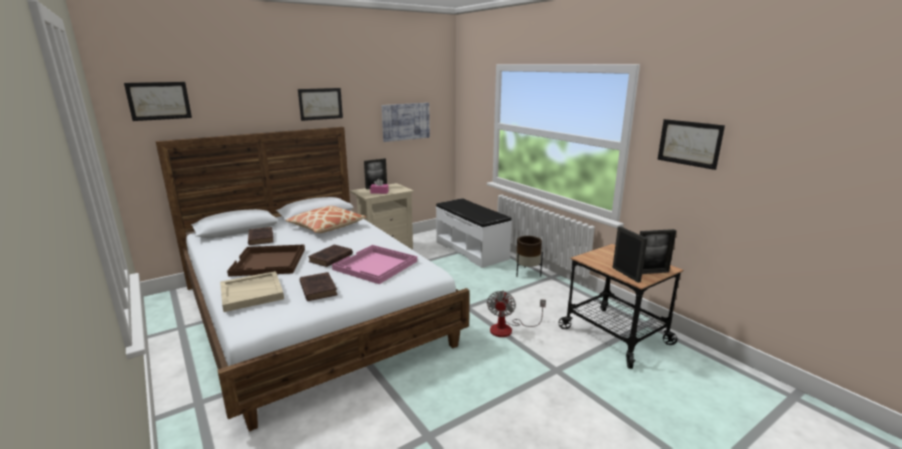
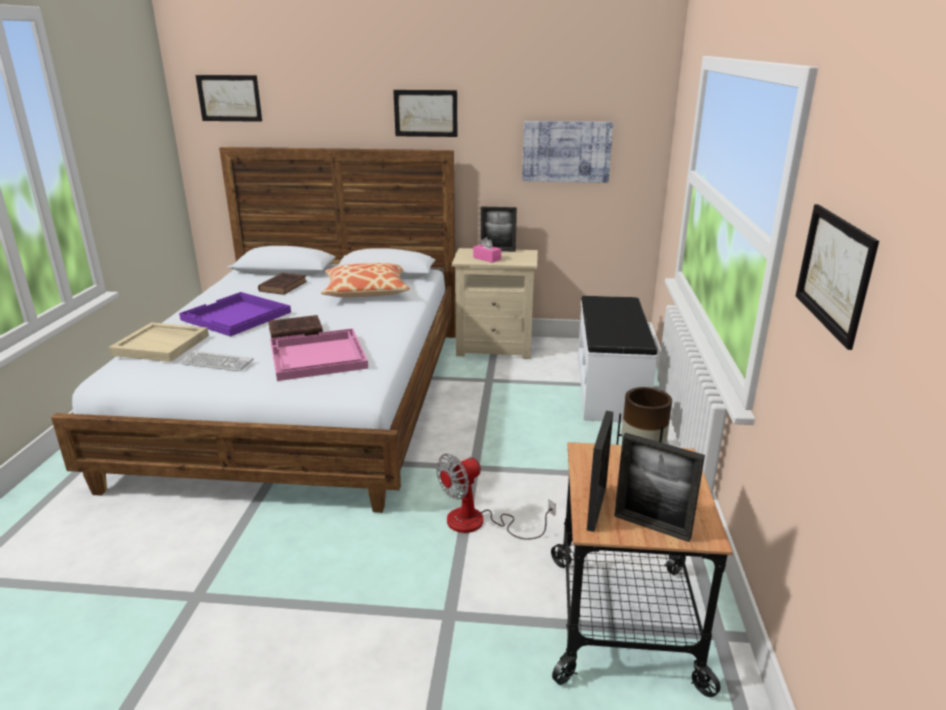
camera: 40 degrees right, 5 degrees up
(269, 262) = (236, 316): brown tray -> purple tray
(318, 288) = (217, 362): brown book -> keyboard

